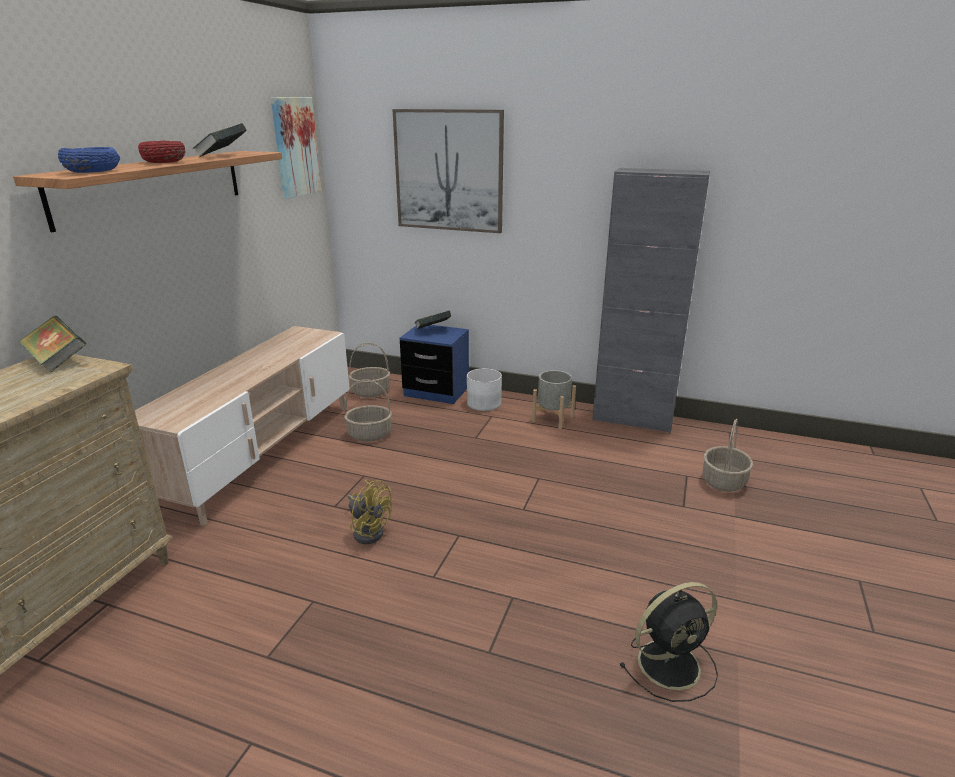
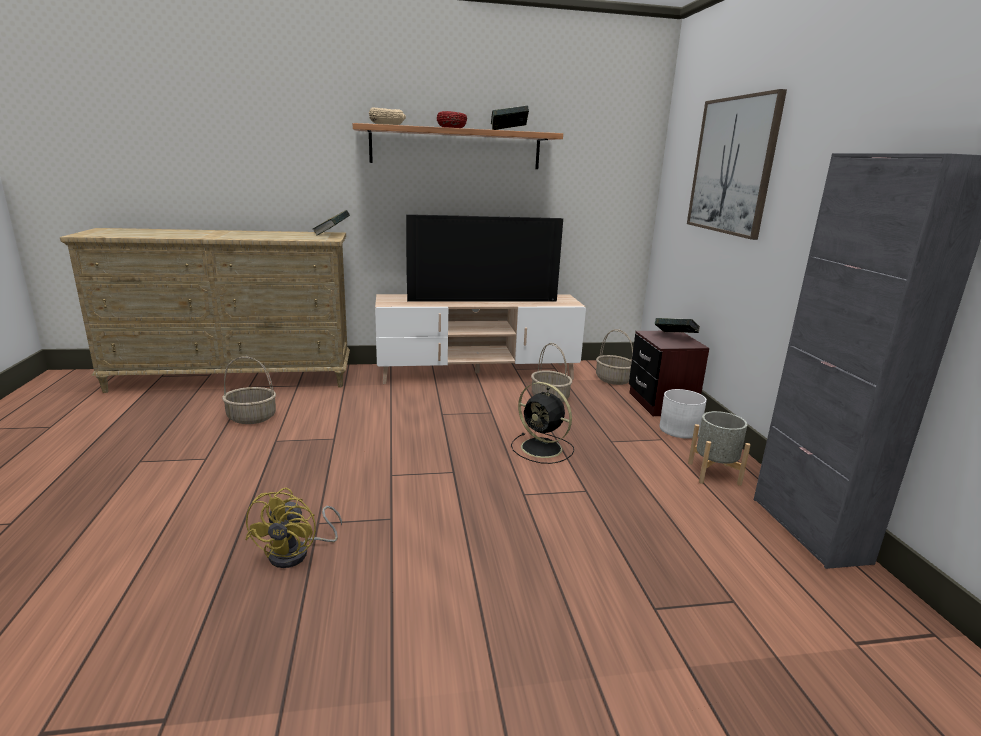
camera: 60 degrees right, 5 degrees down
(92, 171) = (386, 124): blue bowl -> beige bowl
(246, 366) = (482, 299): none -> television
(295, 147) = (624, 140): picture -> none
(368, 530) = (424, 434): yellow fan -> yellow fan (297, 553)
(436, 391) = (661, 403): blue nightstand -> brown nightstand
(671, 663) = (352, 640): black fan -> black fan (543, 448)
(724, 482) = (767, 643): basket -> basket (251, 418)

